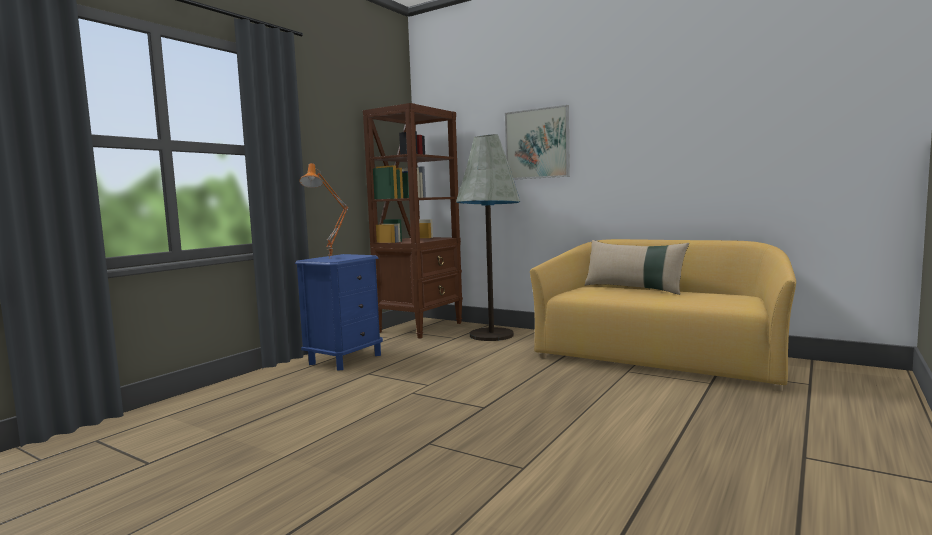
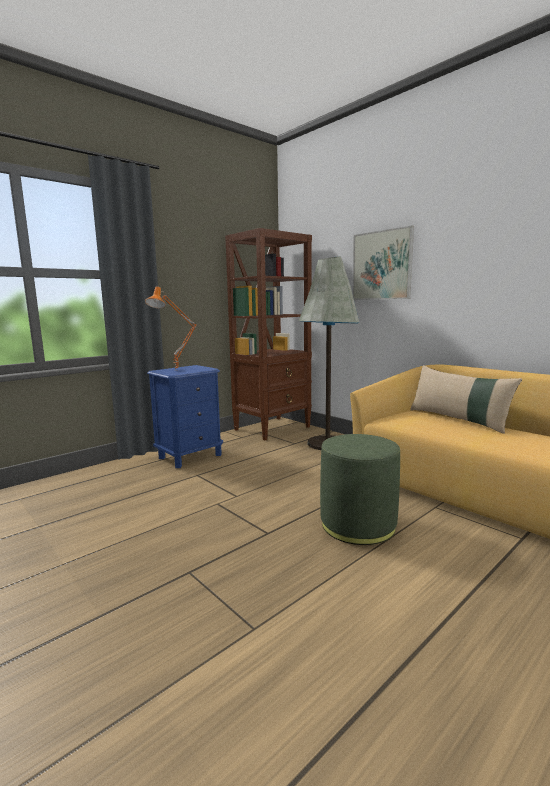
camera: 15 degrees right, 5 degrees up
(566, 391) = (358, 524): none -> green ottoman

